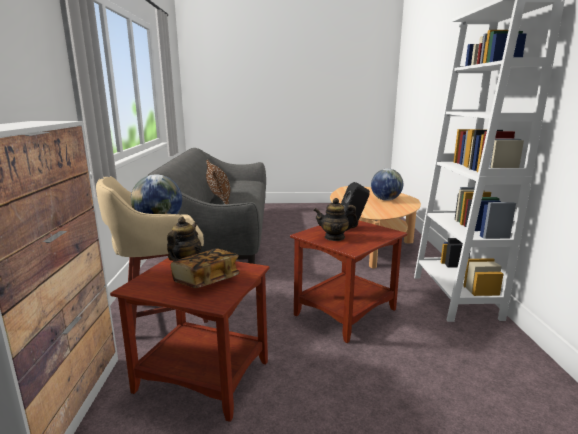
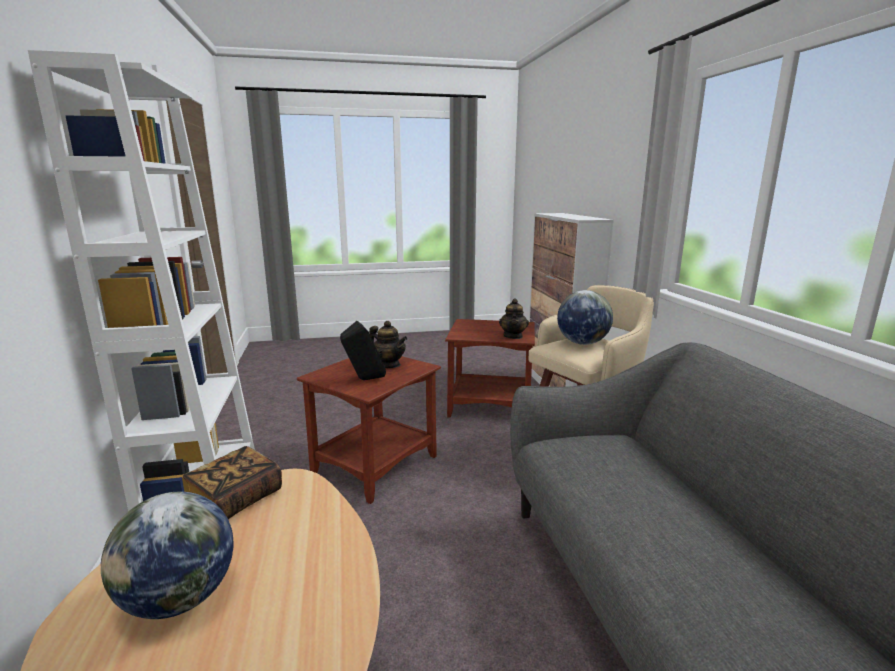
camera: 170 degrees right, 0 degrees up
(206, 280) = (483, 329): book -> book (236, 498)
(219, 199) = (704, 515): brown pillow -> none
(334, 237) = (388, 365): teapot -> teapot turned 45 degrees clockwise

